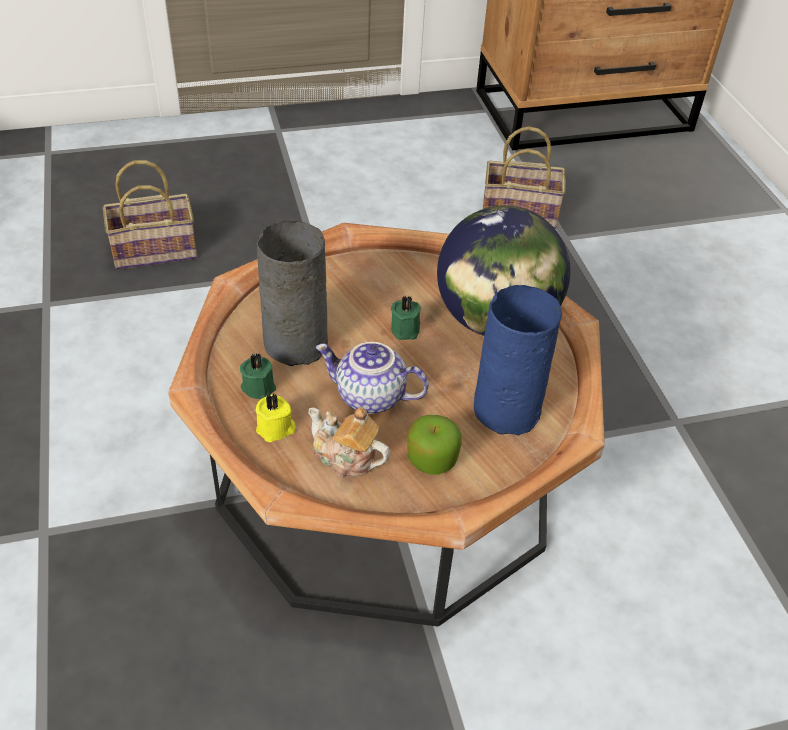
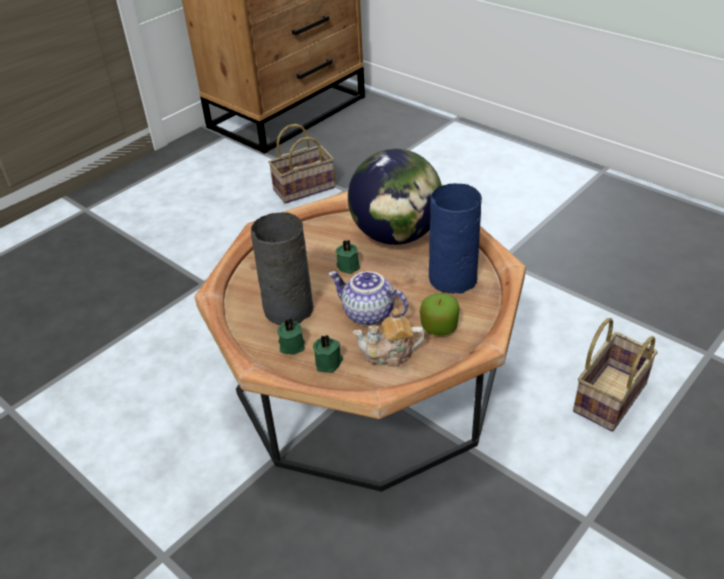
camera: 30 degrees left, 5 degrees down
(156, 250) = (66, 329): basket -> basket (609, 395)
(276, 429) = (329, 363): yellow candle -> green candle
(369, 398) = (367, 314): teapot -> teapot turned 45 degrees clockwise

